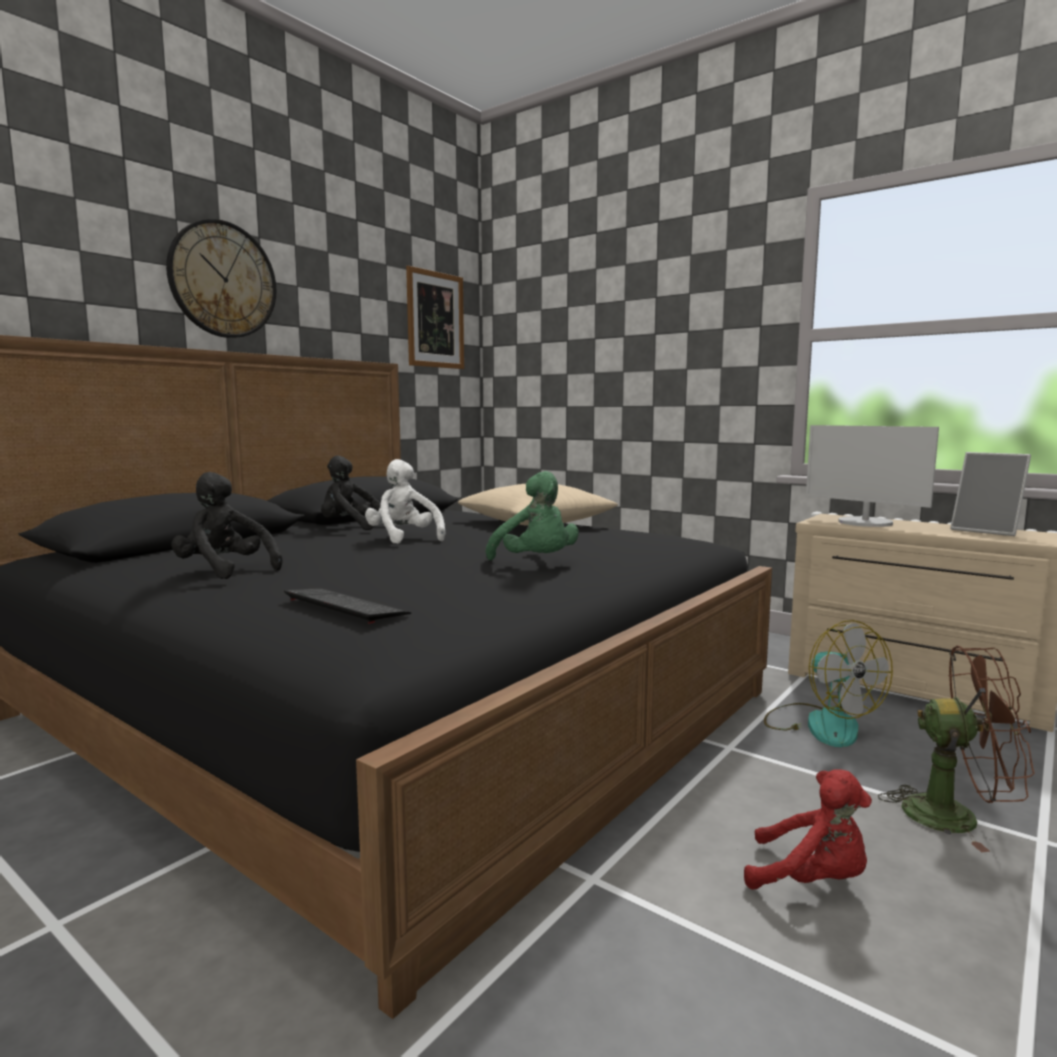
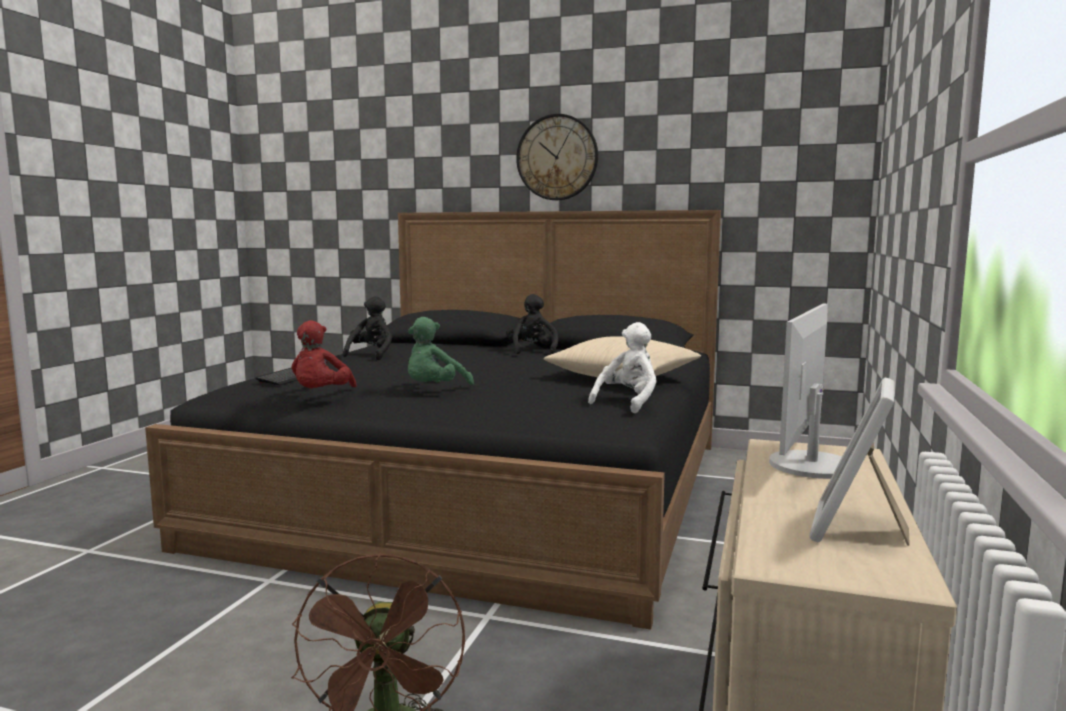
camera: 70 degrees right, 0 degrees up
(404, 538) = (499, 363): white plush toy -> white plush toy (628, 403)
(435, 320) = (792, 158): picture -> none
(811, 880) = (270, 656): red plush toy -> red plush toy (321, 395)
(820, 724) = (583, 667): fan -> none

